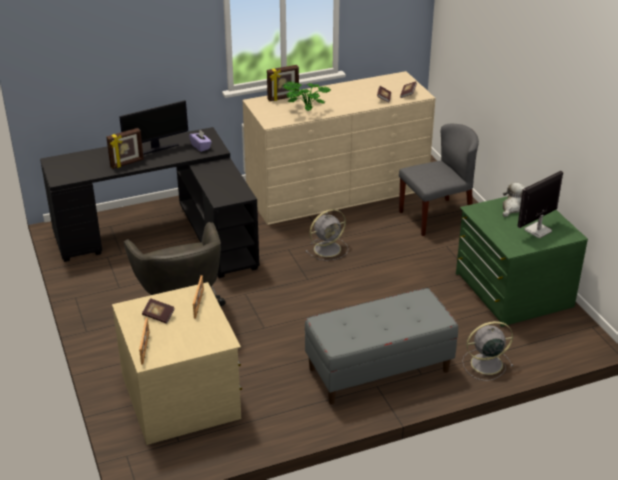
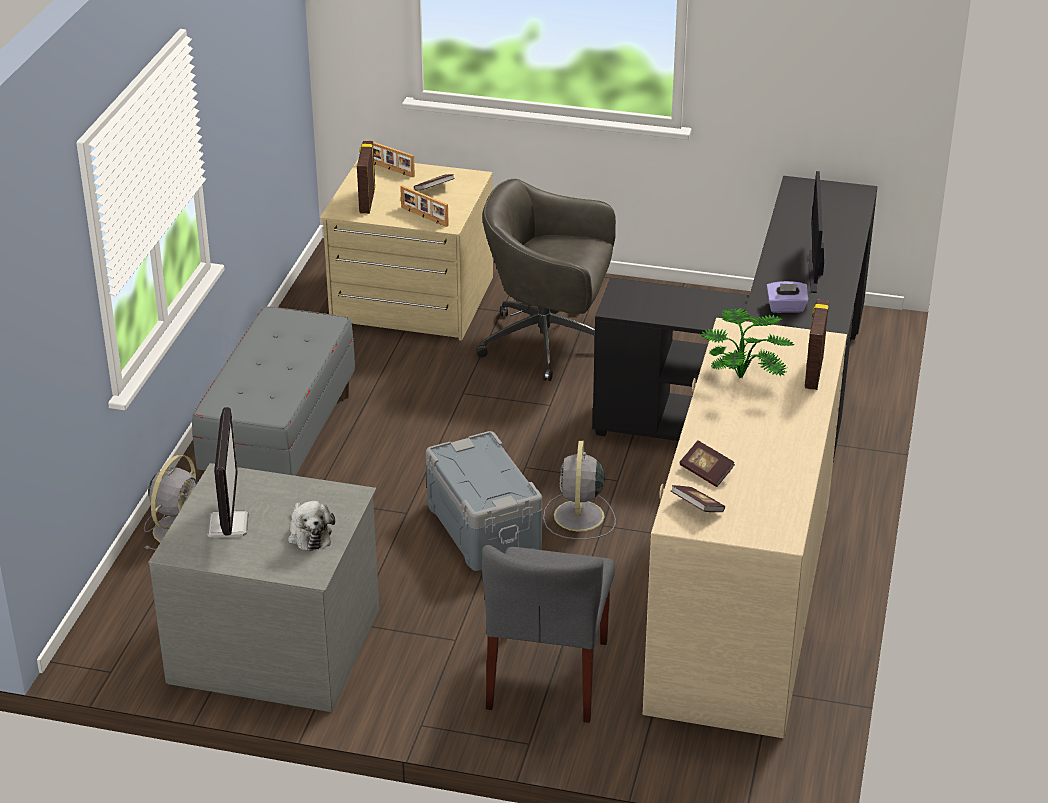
camera: 125 degrees right, 0 degrees up
(127, 163) = (794, 239): picture frame -> picture frame (366, 201)
(368, 271) = (482, 529): none -> grey storage box
(512, 290) = (276, 643): green dresser -> grey dresser

